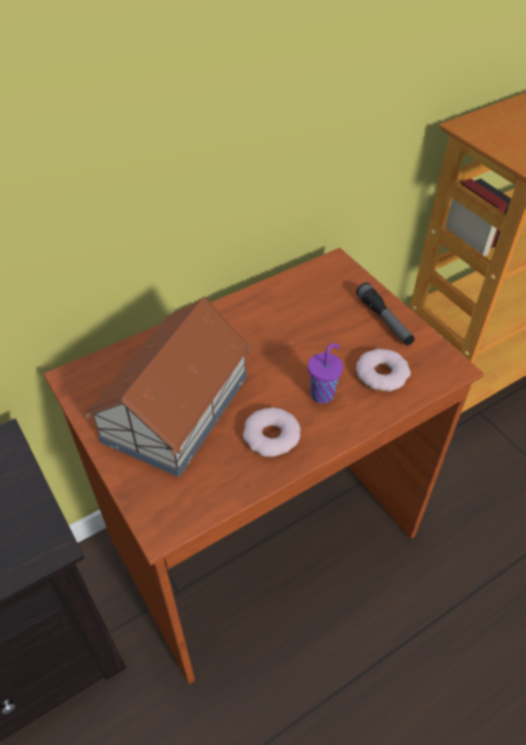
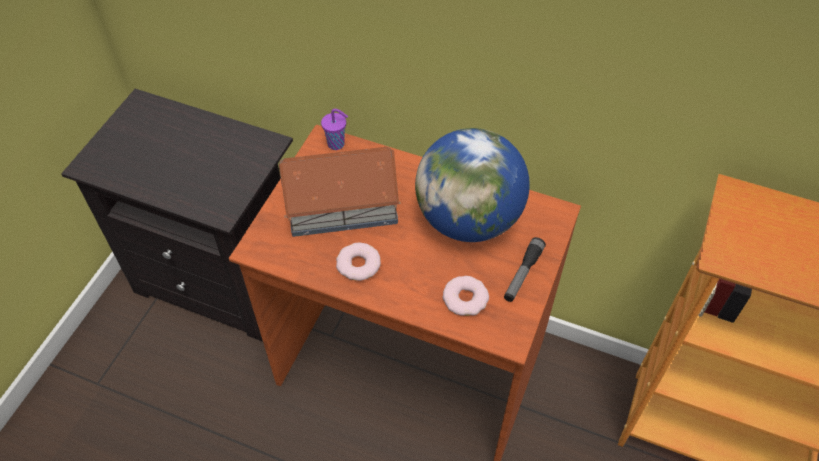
camera: 55 degrees right, 5 degrees up
(290, 322) = (468, 219): none -> globe
(323, 394) = (417, 273): purple cup -> purple cup (337, 144)

